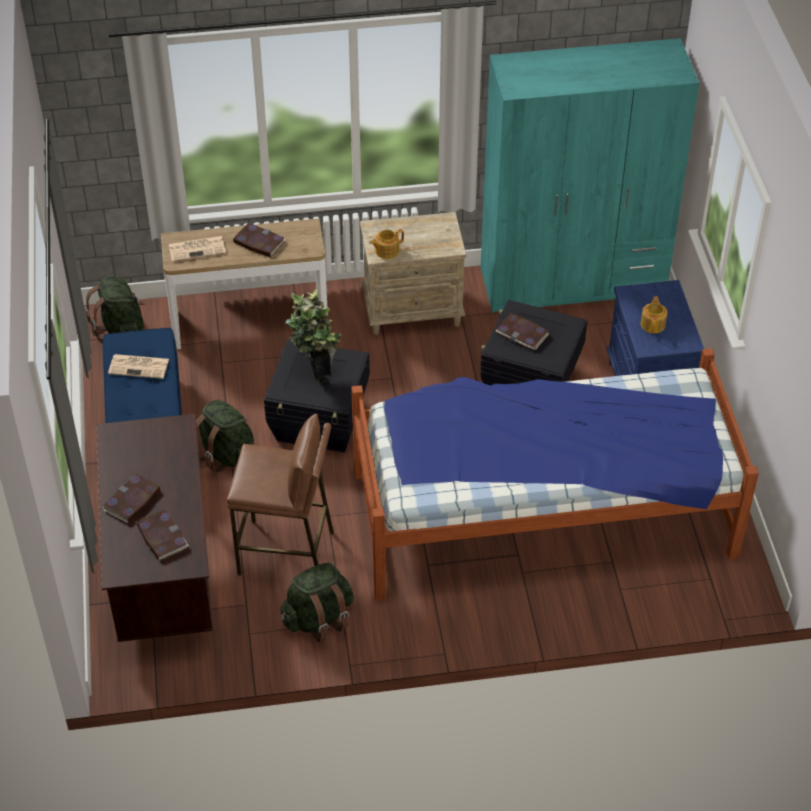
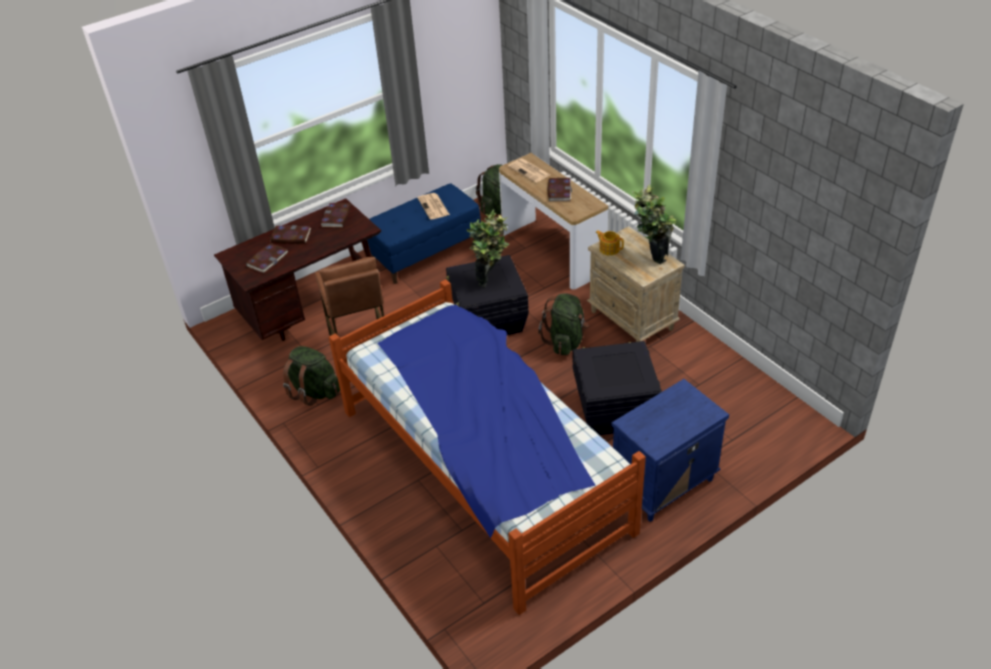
camera: 65 degrees right, 5 degrees down
(227, 455) = (428, 293): green backpack -> green backpack (565, 341)
(422, 227) = (650, 255): none -> potted plant
(522, 333) = (613, 362): book -> book (336, 217)
(573, 281) = (746, 392): turquoise wardrobe -> none
(653, 324) = (659, 417): teapot -> none

